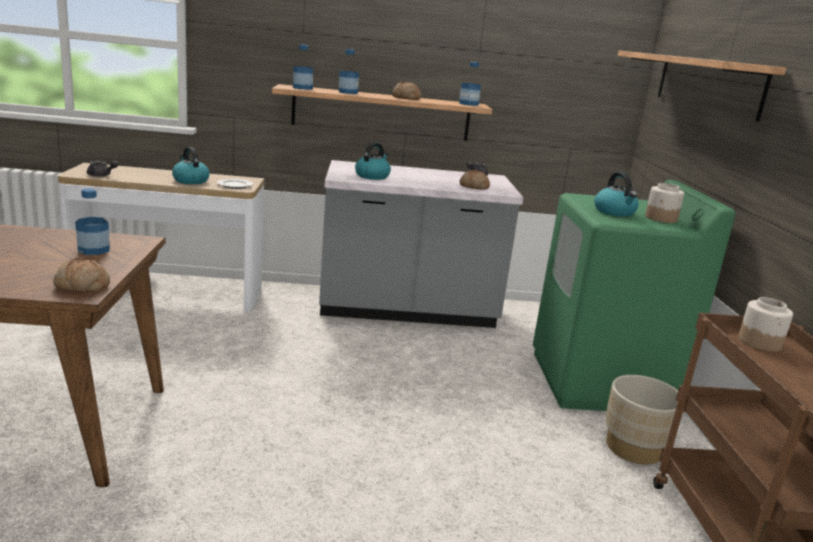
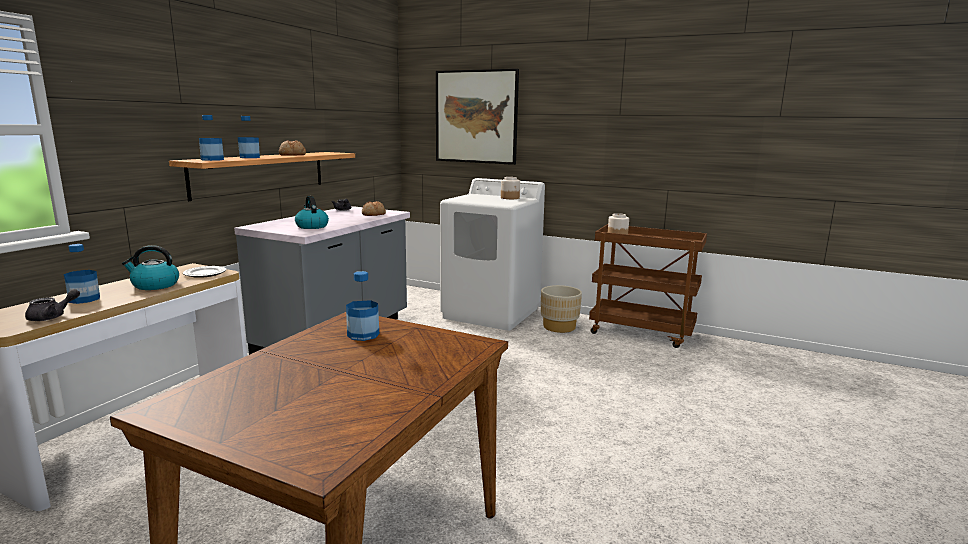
camera: 60 degrees left, 5 degrees down
(81, 286) = (463, 343): bread -> none
(468, 104) = (329, 153): bottle -> bottle (84, 299)
(601, 382) = (491, 313): green washing machine -> white washing machine
(615, 212) = (493, 200): kettle -> none
(707, 84) = (476, 117): shelf -> picture

